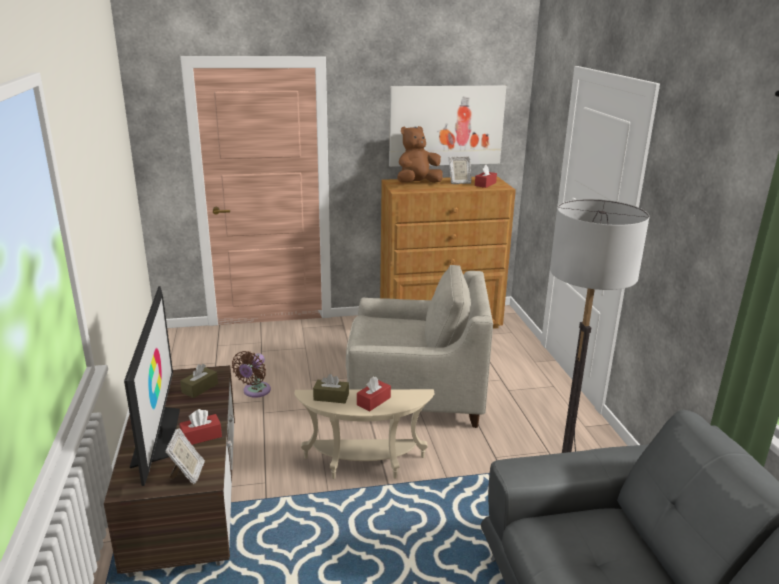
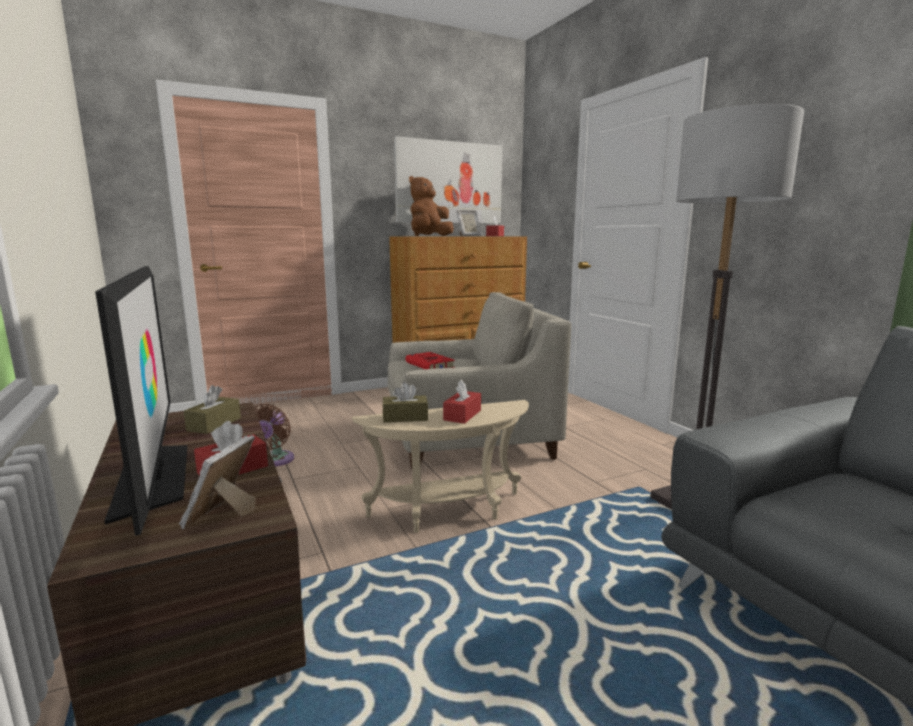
camera: 15 degrees left, 10 degrees down
(187, 474) = (222, 516): picture frame -> picture frame turned 150 degrees counterclockwise
(384, 331) = (431, 365): none -> red book

